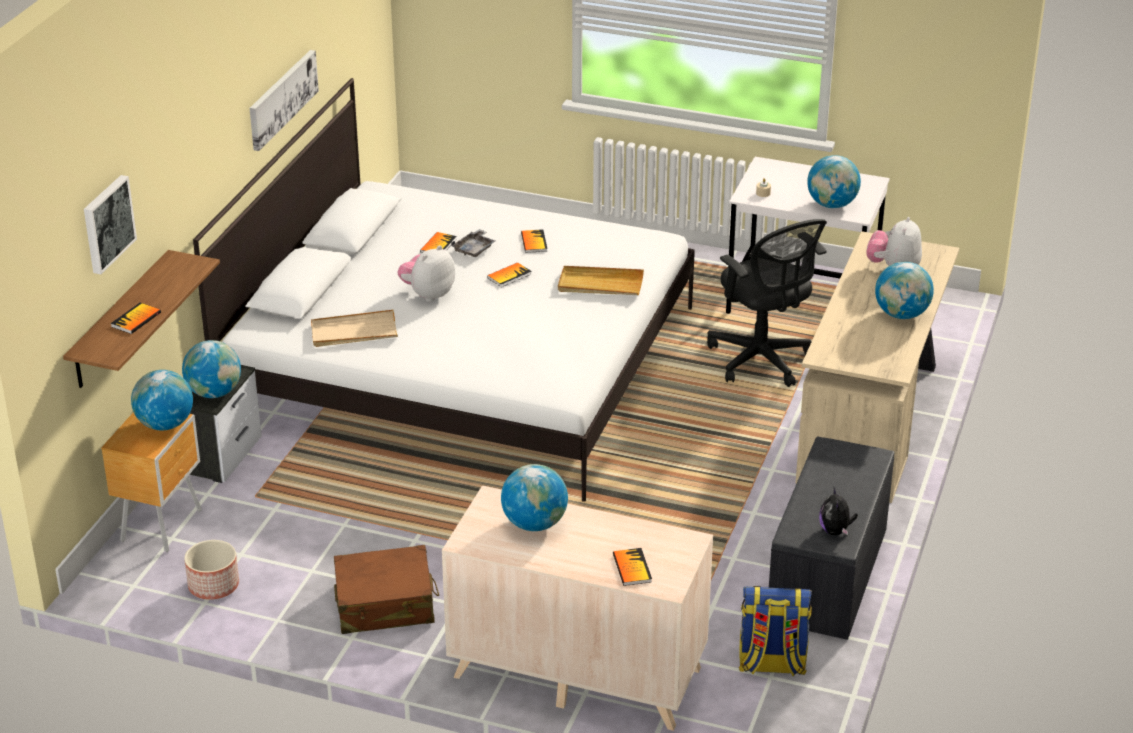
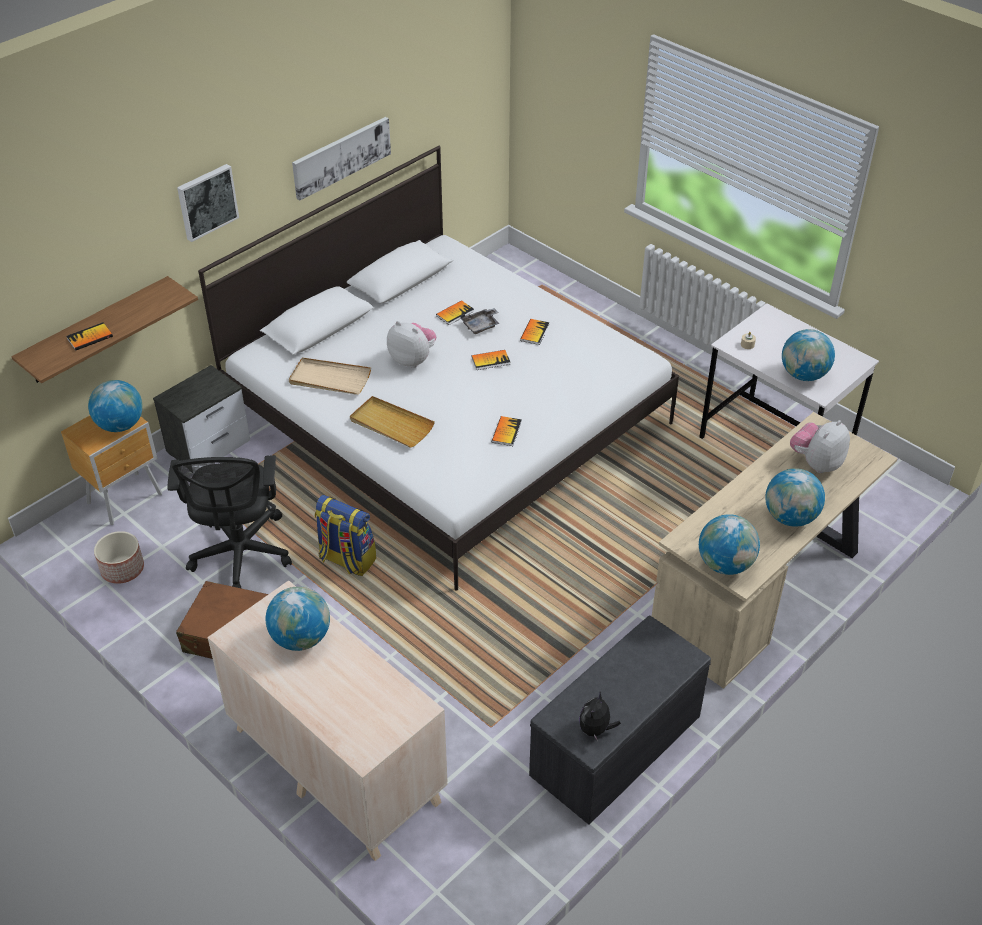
camera: 25 degrees right, 10 degrees up
(107, 223) = (76, 250): picture -> picture (206, 201)
(214, 393) = (195, 402): globe -> globe (725, 564)
(428, 294) = (412, 359): plush toy -> plush toy turned 60 degrees clockwise
(600, 284) = (560, 392): beige tray -> beige tray (391, 424)
(632, 568) = (347, 720): book -> book (506, 432)
(762, 361) = (700, 496): black office chair -> black office chair (241, 556)
(771, 664) = (504, 824): backpack -> backpack (346, 559)

